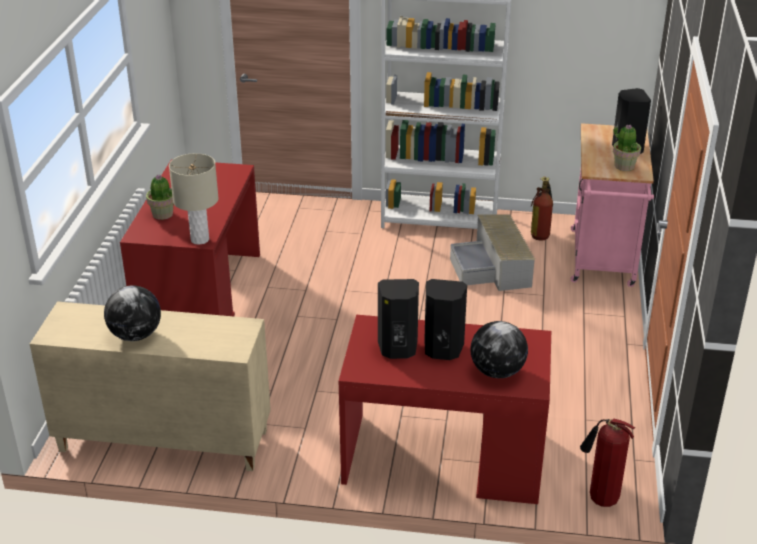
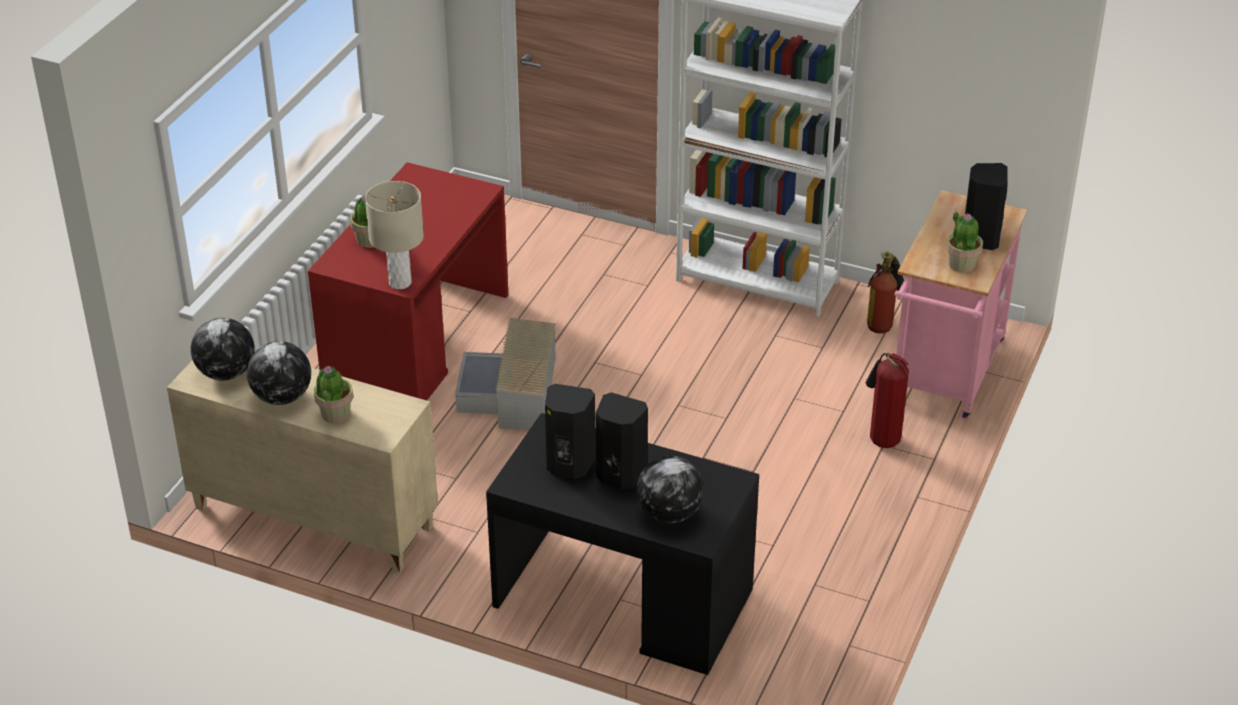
camera: 15 degrees right, 5 degrees up
(79, 325) = (226, 373): none -> globe
(187, 341) = (335, 414): none -> potted plant
(443, 457) = (623, 598): red desk -> black desk
(493, 268) = (796, 362): grey storage box -> grey storage box (513, 393)
(600, 498) = (784, 682): fire extinguisher -> fire extinguisher (881, 439)

